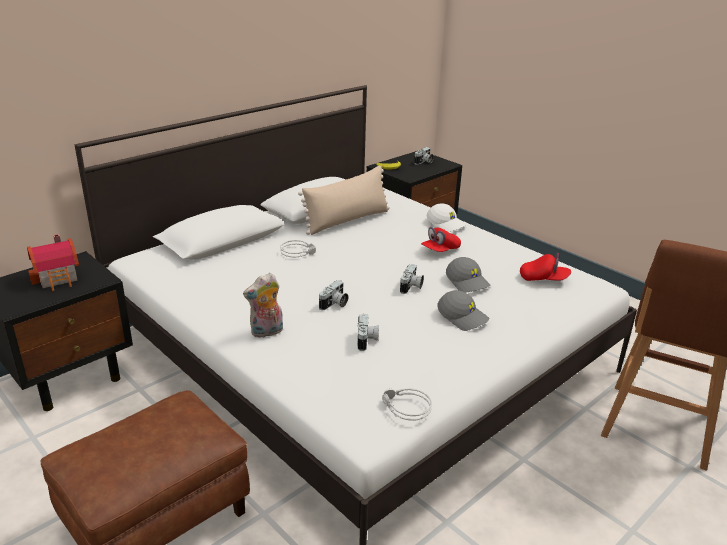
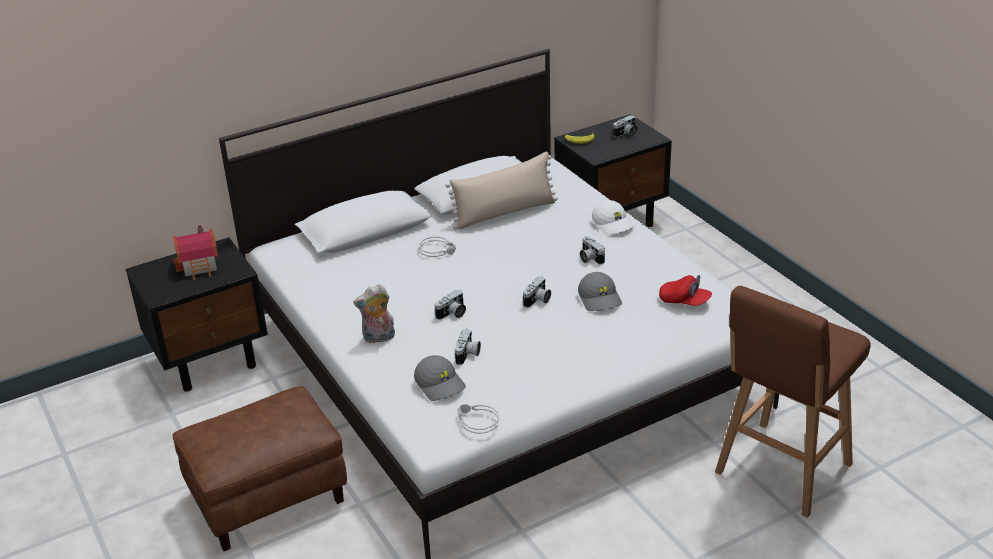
camera: 15 degrees right, 5 degrees up
(440, 250) = (589, 258): red cap -> camera
(463, 317) = (574, 338): grey cap -> grey cap (440, 384)

